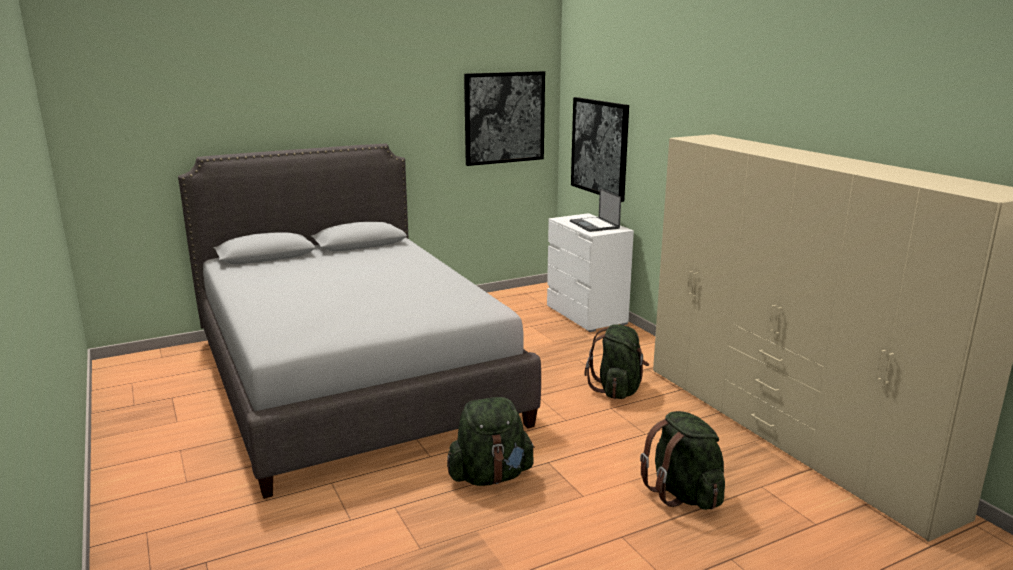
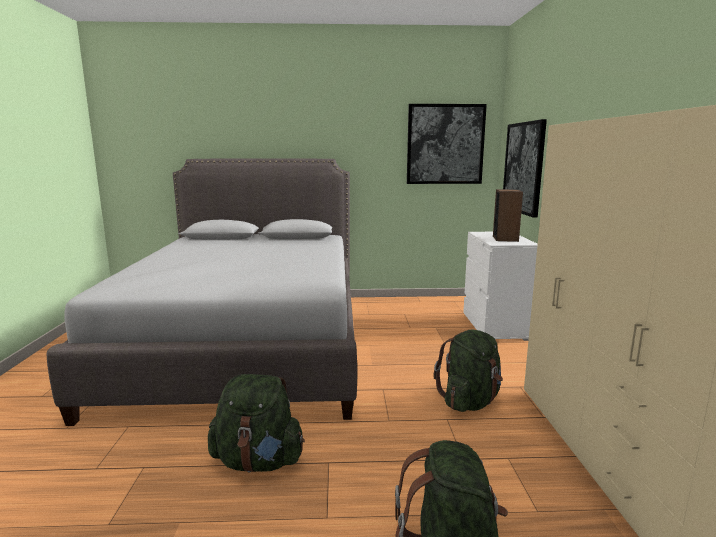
camera: 25 degrees right, 5 degrees down
(595, 225) = (505, 238): laptop -> speaker

